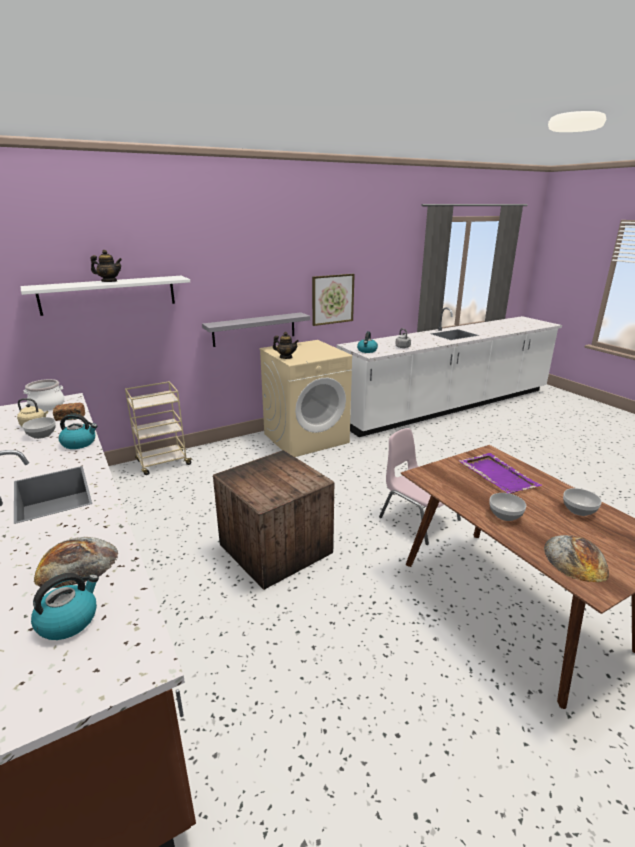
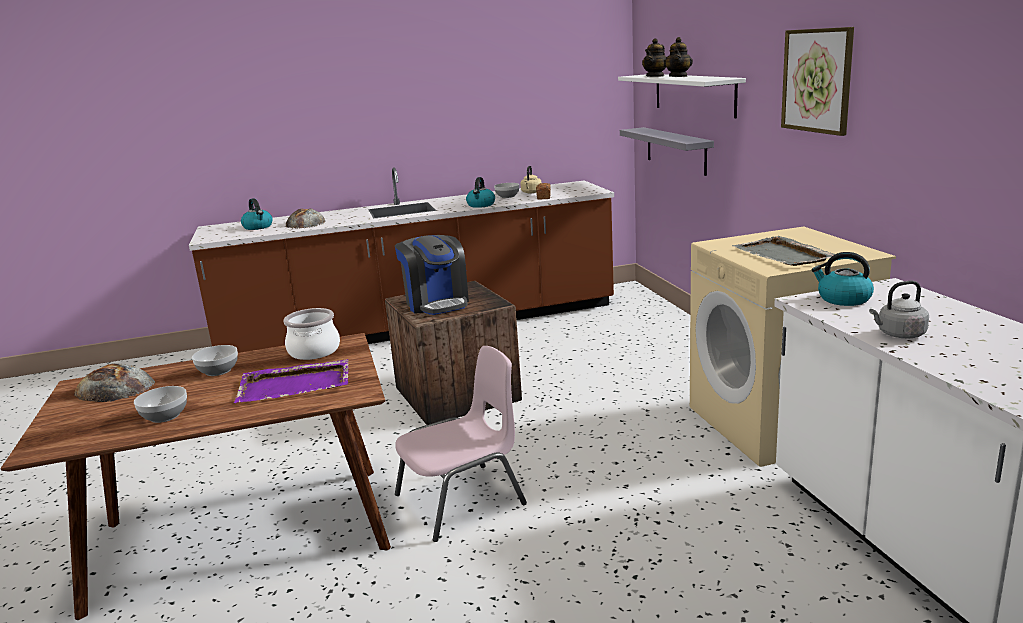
camera: 105 degrees right, 5 degrees down
(47, 406) = (578, 189): cooking pot -> cooking pot (315, 351)
(163, 463) = (679, 329): beige cart -> none
(254, 329) = (811, 191): grey shelf -> grey shelf (675, 150)
(278, 481) = (436, 303): none -> coffee machine
(286, 357) = (739, 240): teapot -> teapot (655, 76)
(316, 352) = (783, 255): none -> grey tray
(332, 299) = (952, 174): picture -> picture (817, 80)

